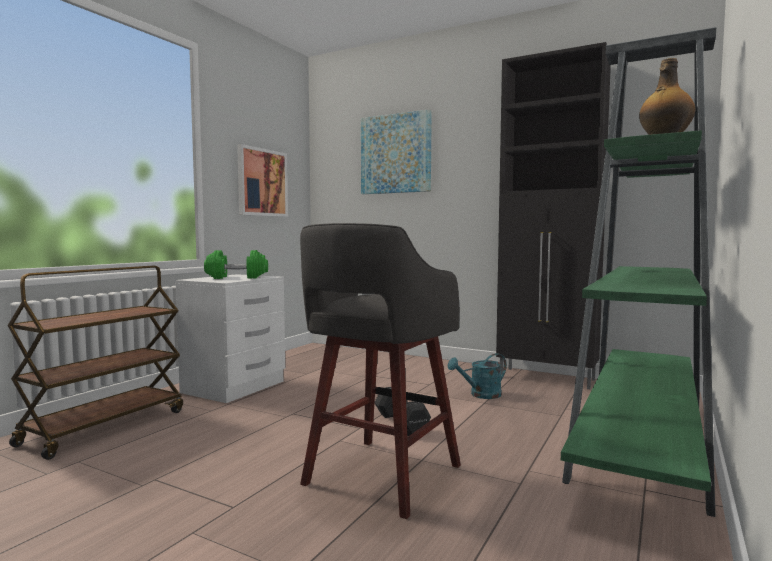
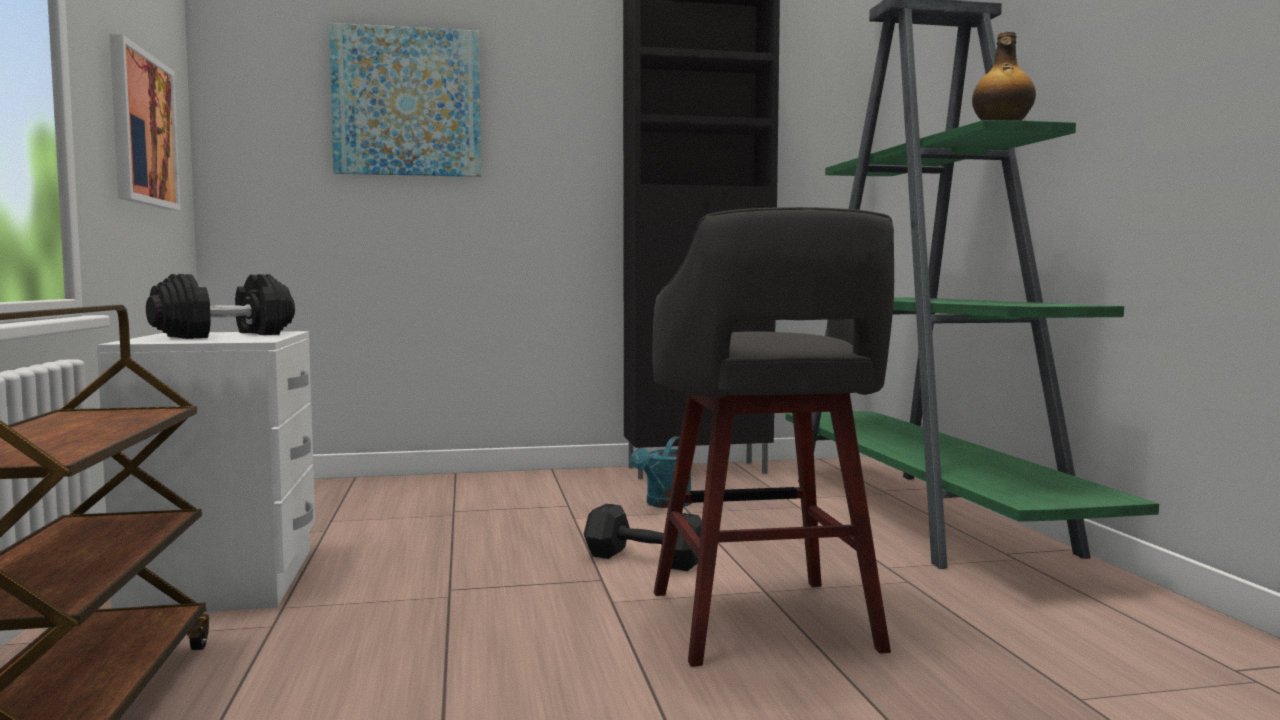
camera: 40 degrees left, 0 degrees up
(237, 277) = (224, 335): green dumbbell -> black dumbbell

